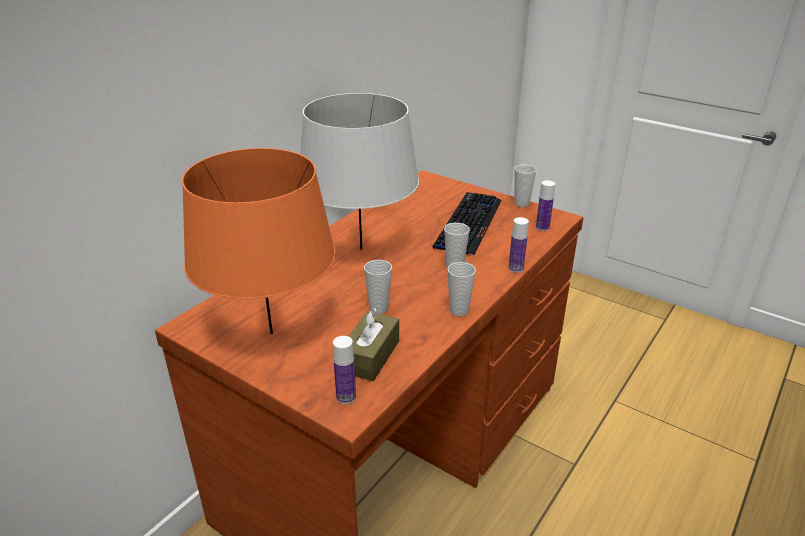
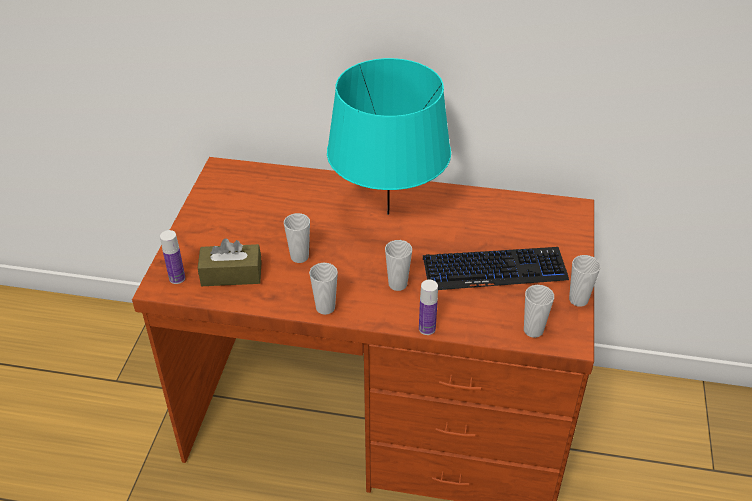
camera: 65 degrees right, 10 degrees up
(270, 333) = (233, 211): orange table lamp -> none
(362, 249) = (388, 214): grey table lamp -> turquoise table lamp
(542, 227) = (533, 330): bottle -> cup

